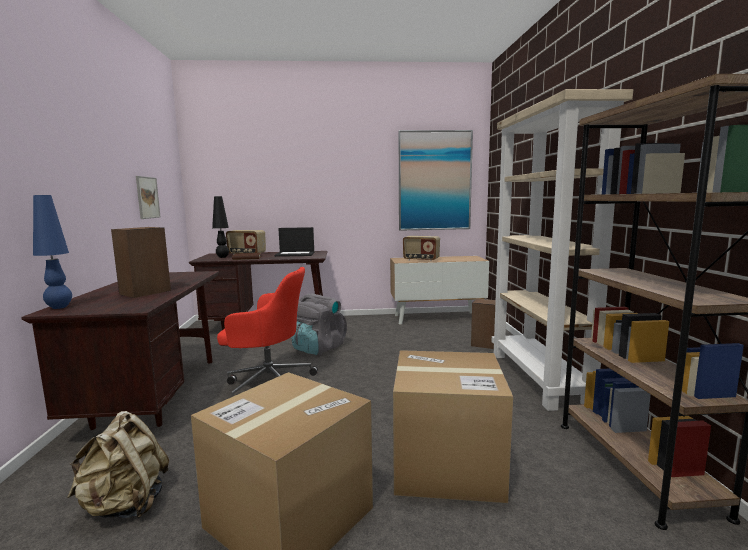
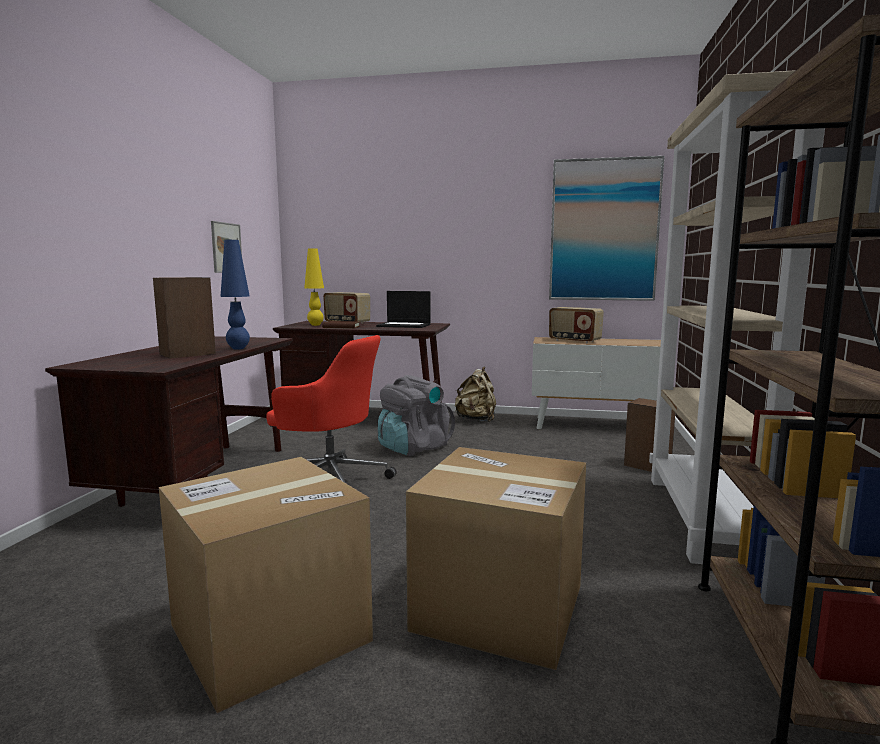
camera: 15 degrees right, 0 degrees up
(59, 307) = (88, 362): blue table lamp -> blue table lamp (238, 348)
(125, 505) = (110, 587): beige backpack -> beige backpack (476, 420)
(222, 257) = (315, 325): black table lamp -> yellow table lamp

